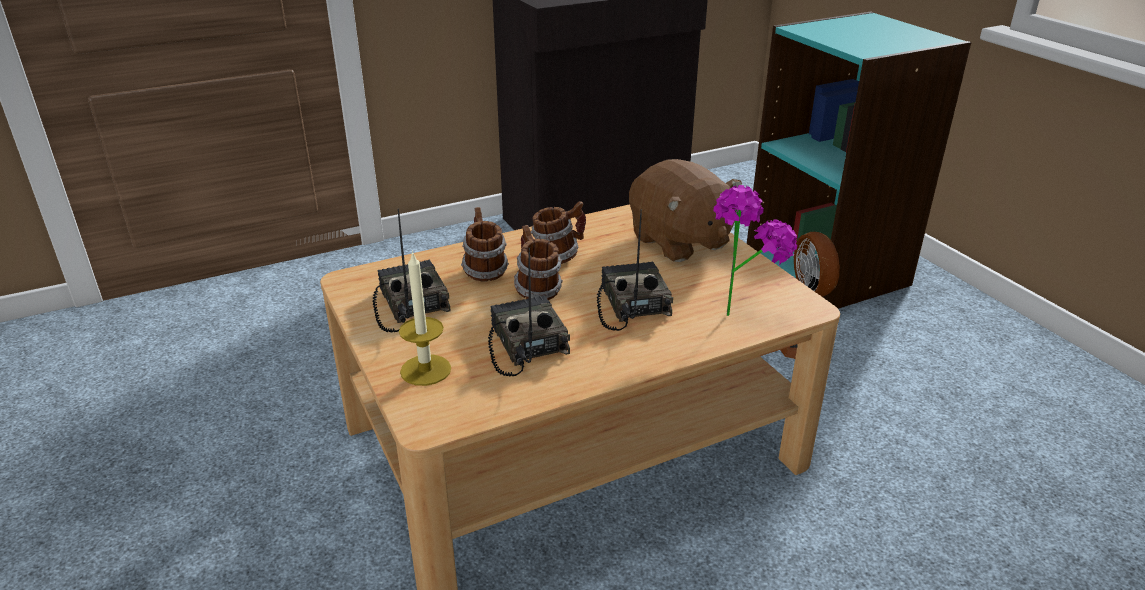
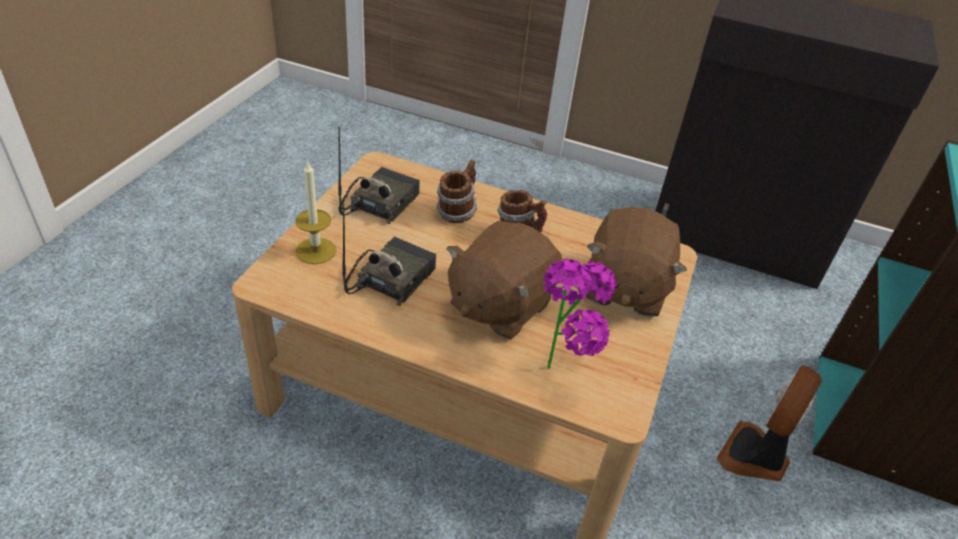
camera: 45 degrees right, 10 degrees up
(536, 290) = (462, 248): mug -> none
(630, 304) = (499, 305): radio -> brown plush toy

